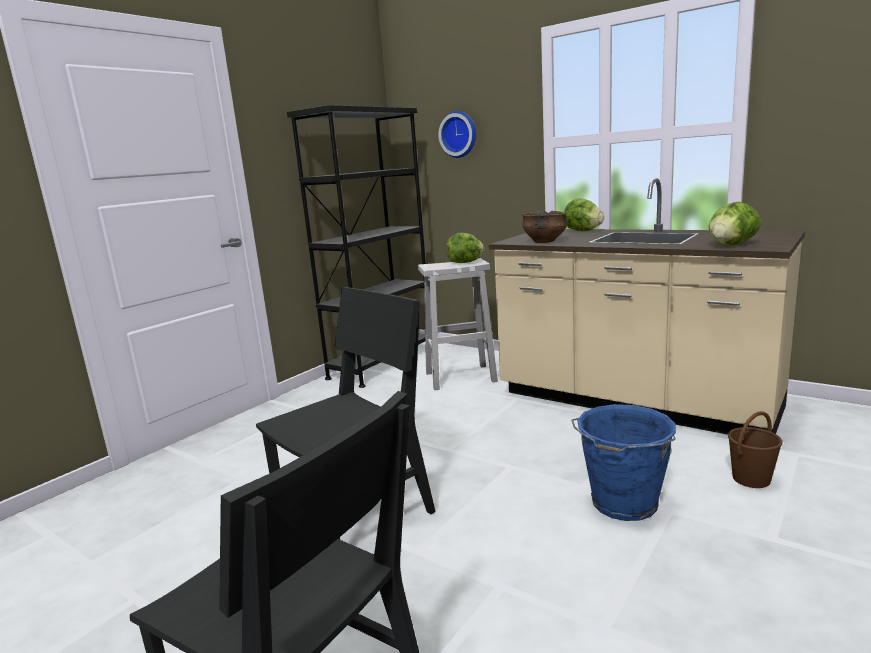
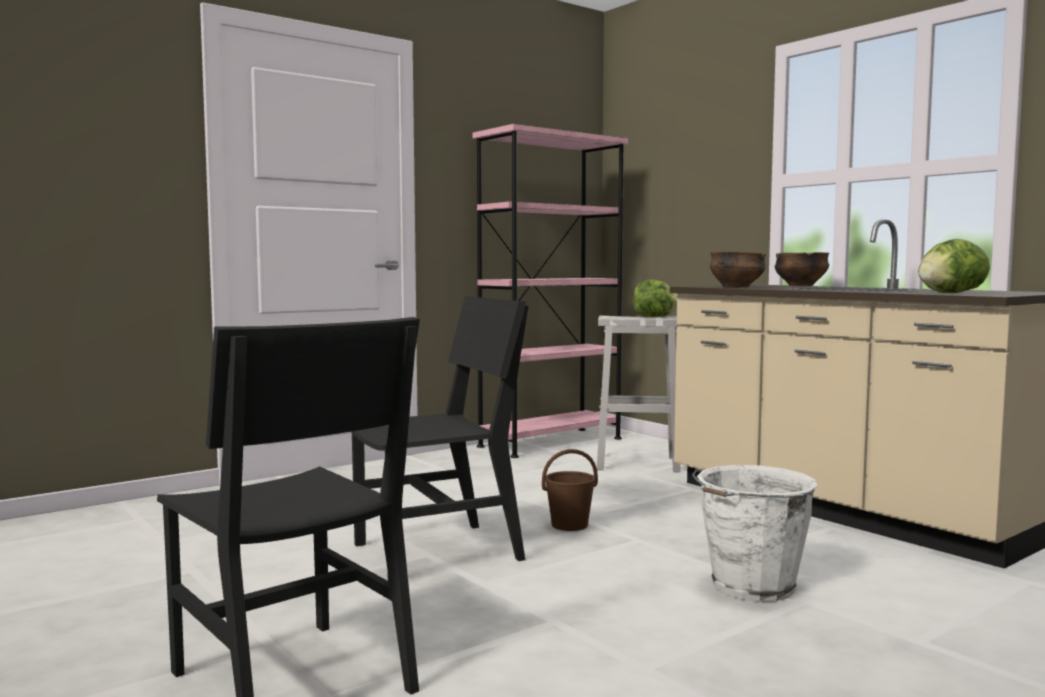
camera: 15 degrees right, 10 degrees down
(382, 364) = (550, 442): black bookcase -> pink bookcase
(459, 134) = (677, 171): wall clock -> none
(582, 231) = (800, 285): lettuce -> bowl
(623, 504) = (750, 587): blue bucket -> white bucket
(751, 479) = (941, 592): brown bucket -> brown bucket (570, 525)

